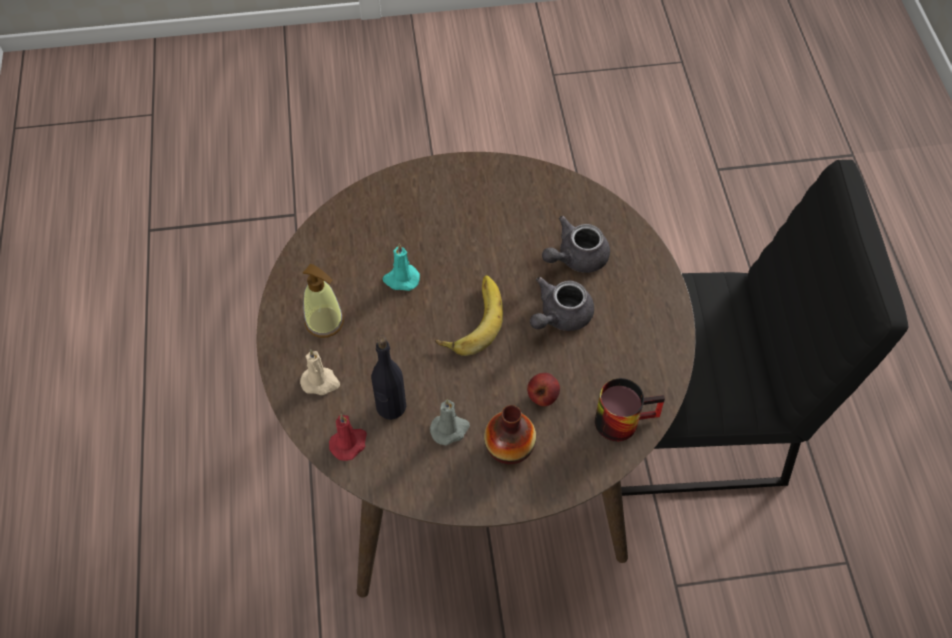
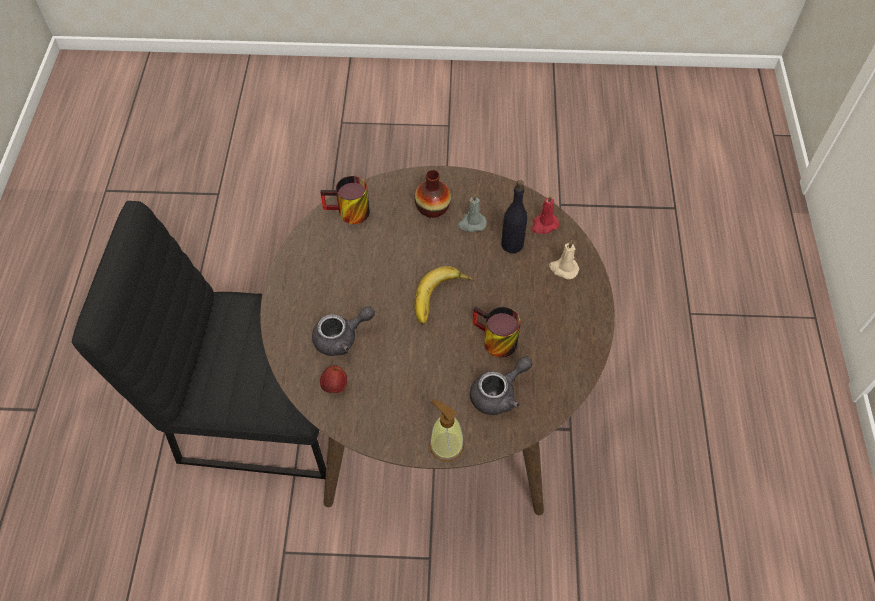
camera: 170 degrees left, 0 degrees up
(325, 322) = (559, 314): soap dispenser -> soap dispenser (446, 445)
(401, 279) = (493, 341): turquoise candle -> mug
(542, 397) = (401, 235): apple -> apple (335, 386)
(560, 316) = (370, 291): grey teapot -> grey teapot (499, 393)

